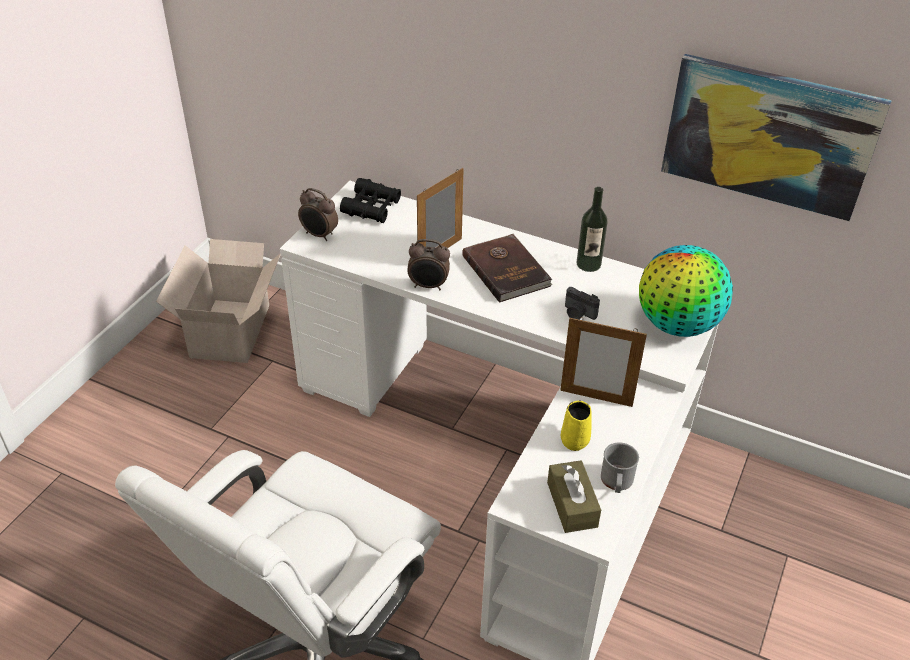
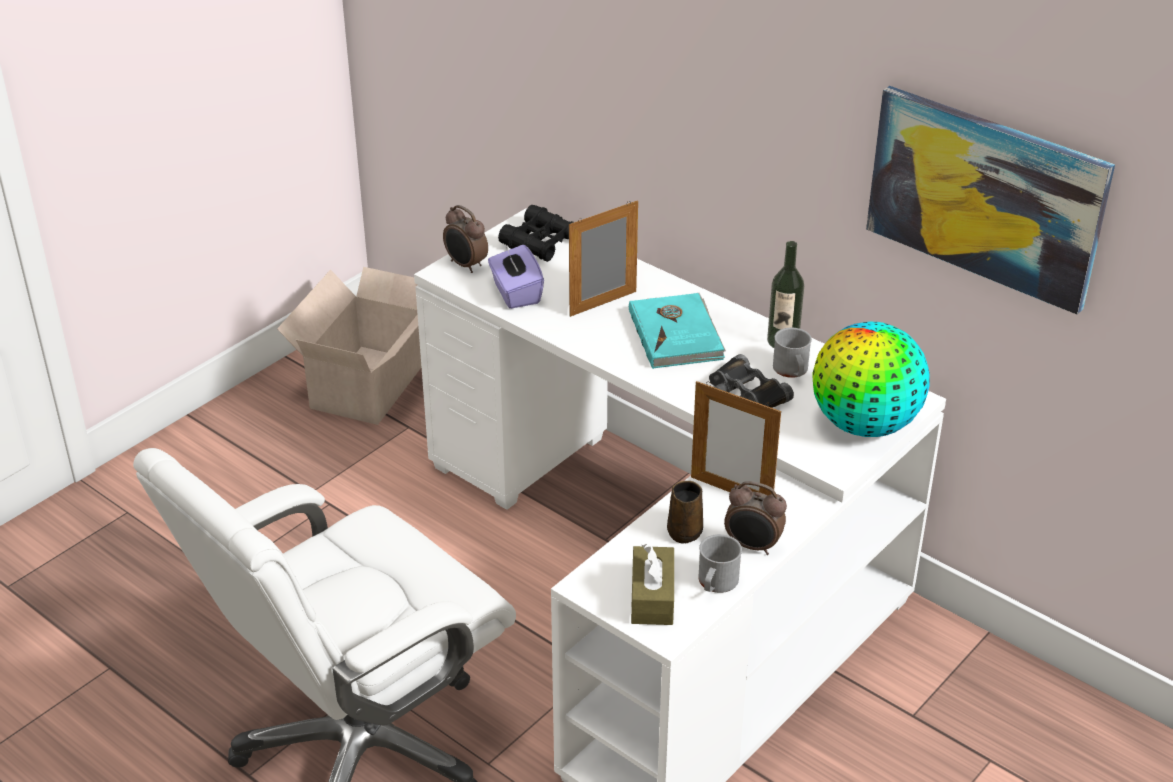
camera: 15 degrees right, 5 degrees down
(368, 253) = (515, 293): none -> purple tissue box
(428, 286) = (574, 339): alarm clock -> alarm clock (752, 546)
(507, 270) = (677, 334): brown book -> turquoise book
(575, 439) = (686, 531): yellow mug -> brown mug
(578, 314) = (744, 395): camera -> black binoculars
(605, 288) = (792, 371): none -> grey mug

